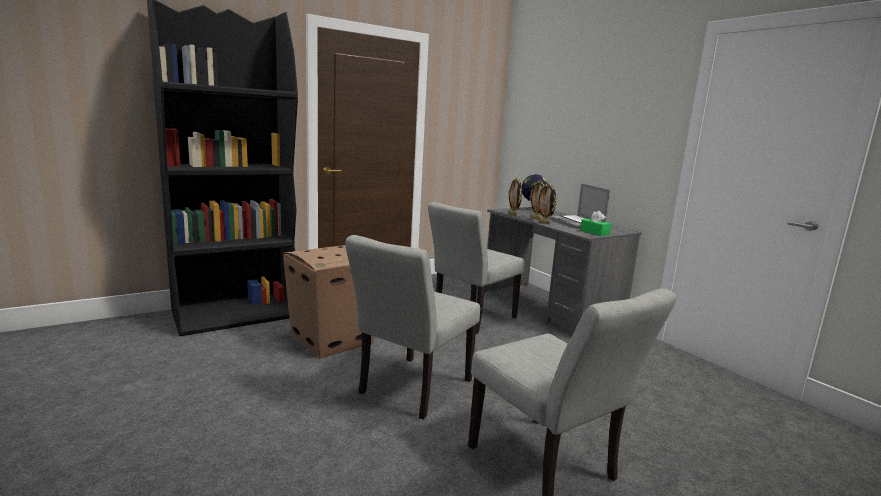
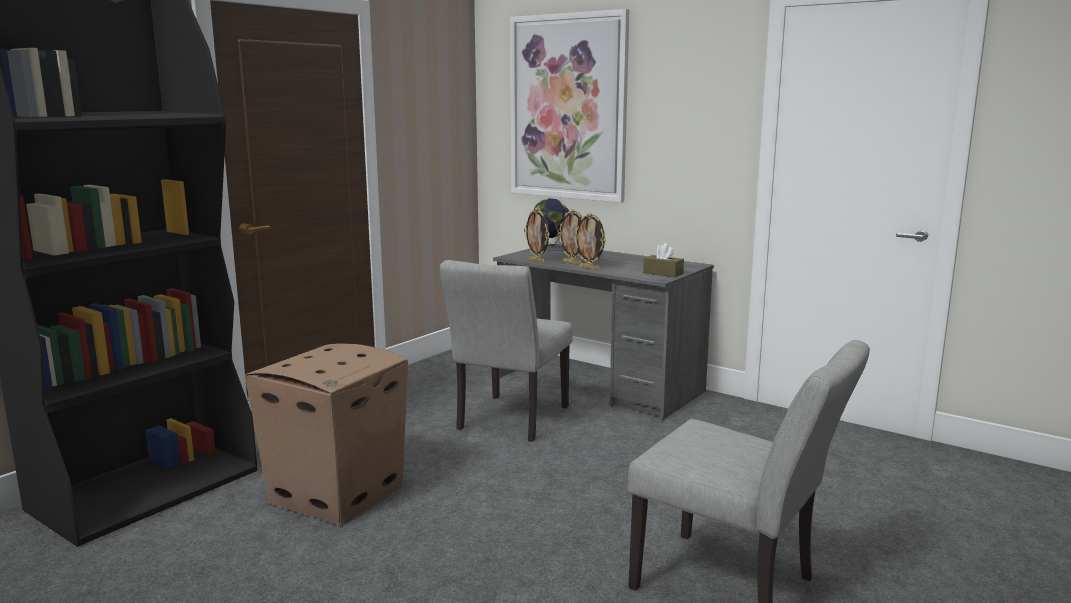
camera: 20 degrees left, 0 degrees up
(410, 390) = (504, 538): grey chair -> none
(558, 112) = (568, 107): none -> picture
(577, 223) = (629, 262): laptop -> none
(594, 232) = (663, 273): green tissue box -> brown tissue box

